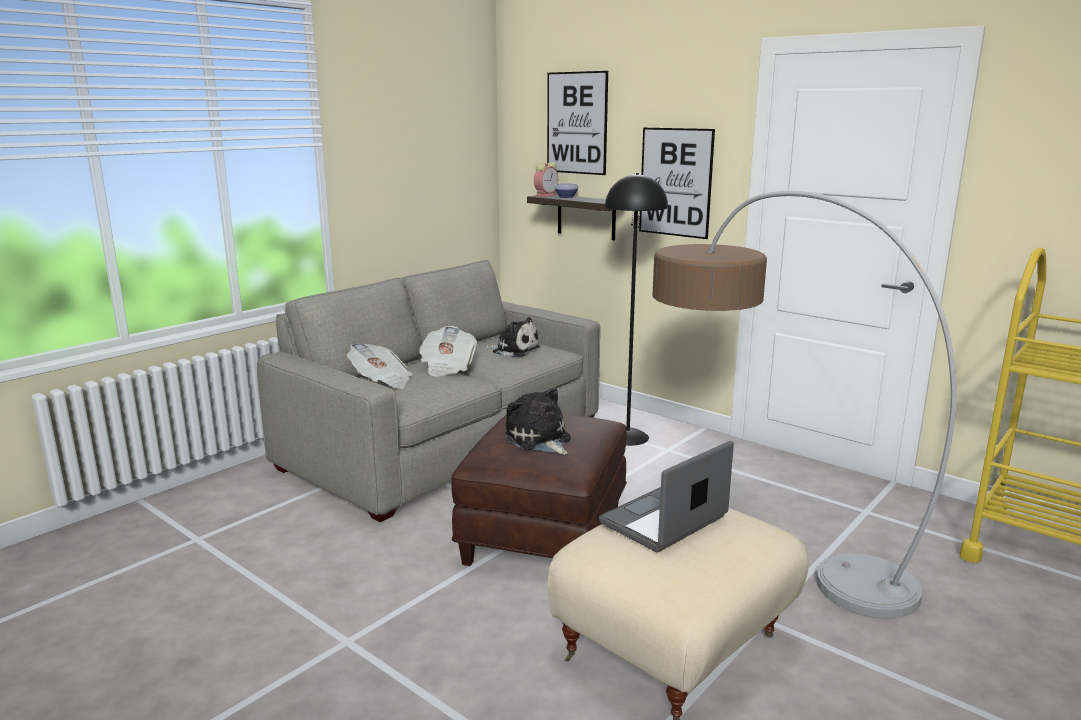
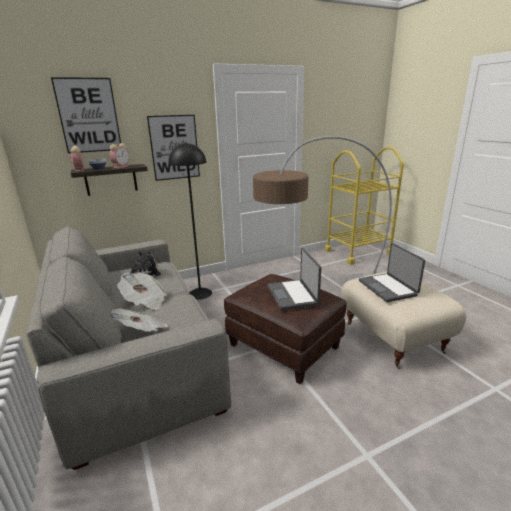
camera: 65 degrees left, 5 degrees up
(539, 440) = (293, 295): plush toy -> laptop
(589, 199) = (121, 166): none -> alarm clock

